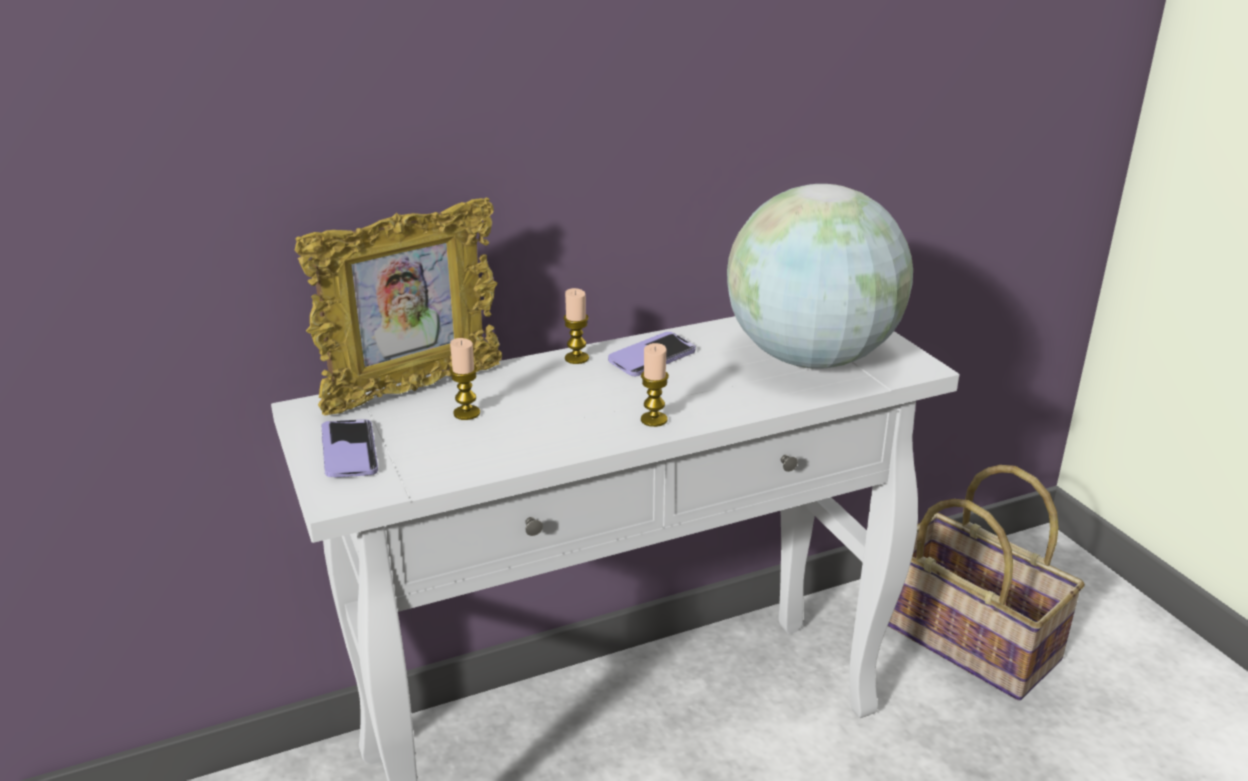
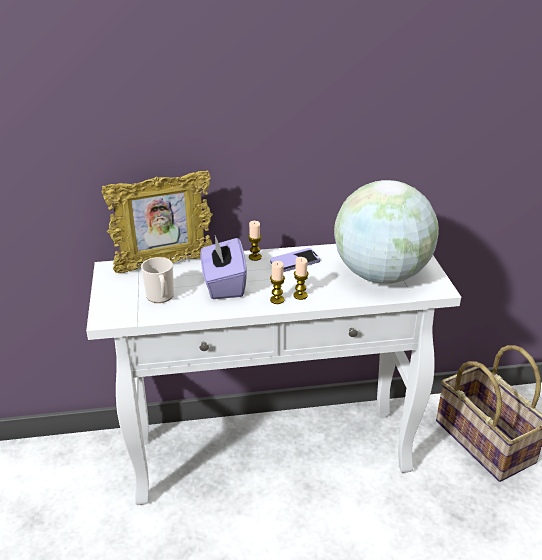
camera: 15 degrees right, 5 degrees up
(349, 451) = (120, 294): phone -> none
(433, 444) = (161, 297): none -> mug
(466, 413) = (185, 281): candle -> candle (300, 295)
(542, 408) = (223, 284): none -> purple tissue box

